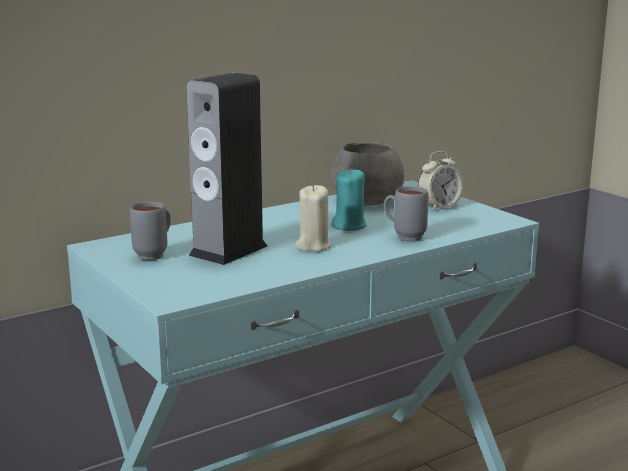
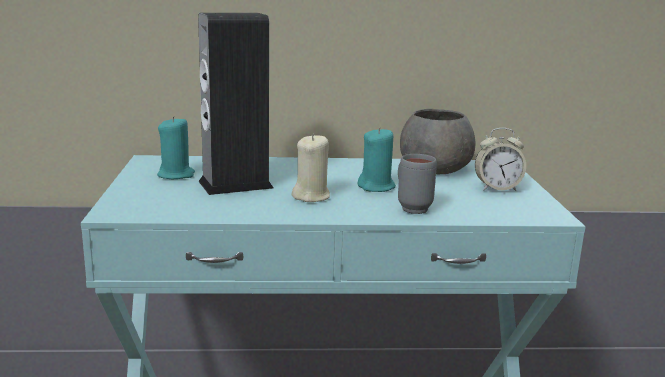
camera: 30 degrees right, 0 degrees up
(155, 254) = (176, 175): grey mug -> turquoise candle

